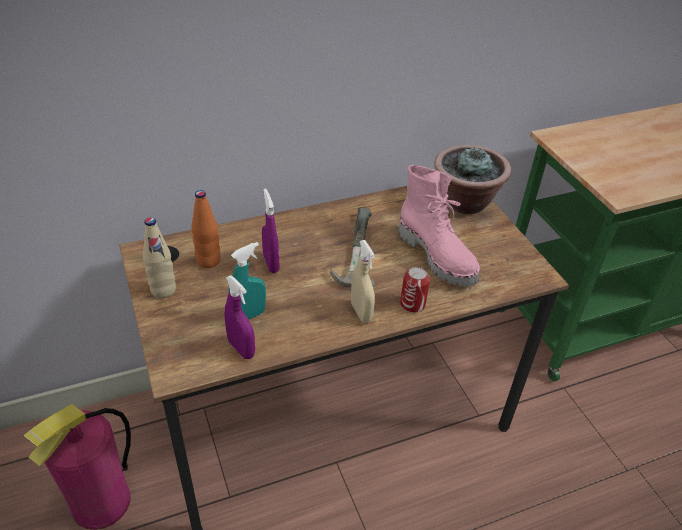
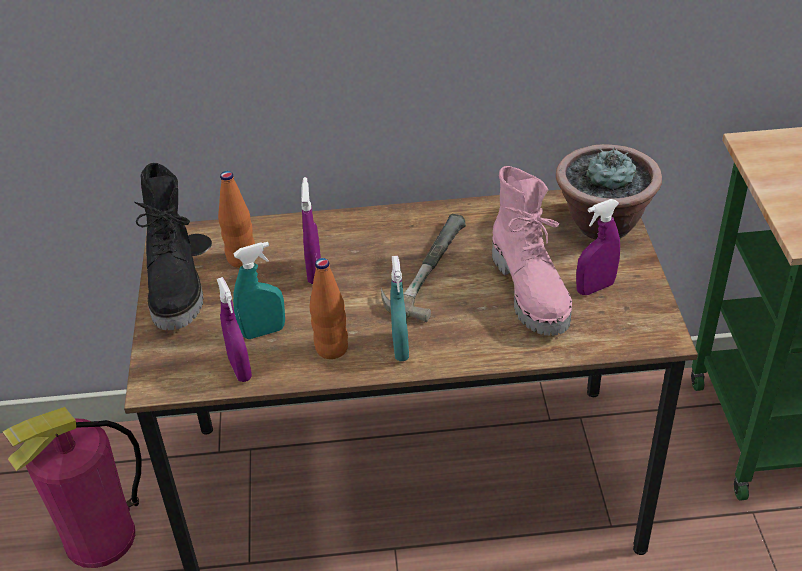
camera: 20 degrees right, 0 degrees up
(163, 290) = (177, 286): beige bottle -> black boot
(308, 321) = (331, 349): none -> orange bottle
(361, 312) = (400, 348): beige spray bottle -> turquoise spray bottle
(412, 304) = (470, 347): can -> none
(480, 248) = (595, 288): none -> purple spray bottle

